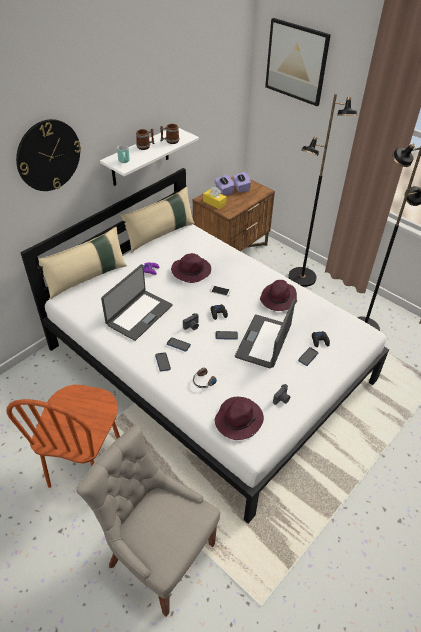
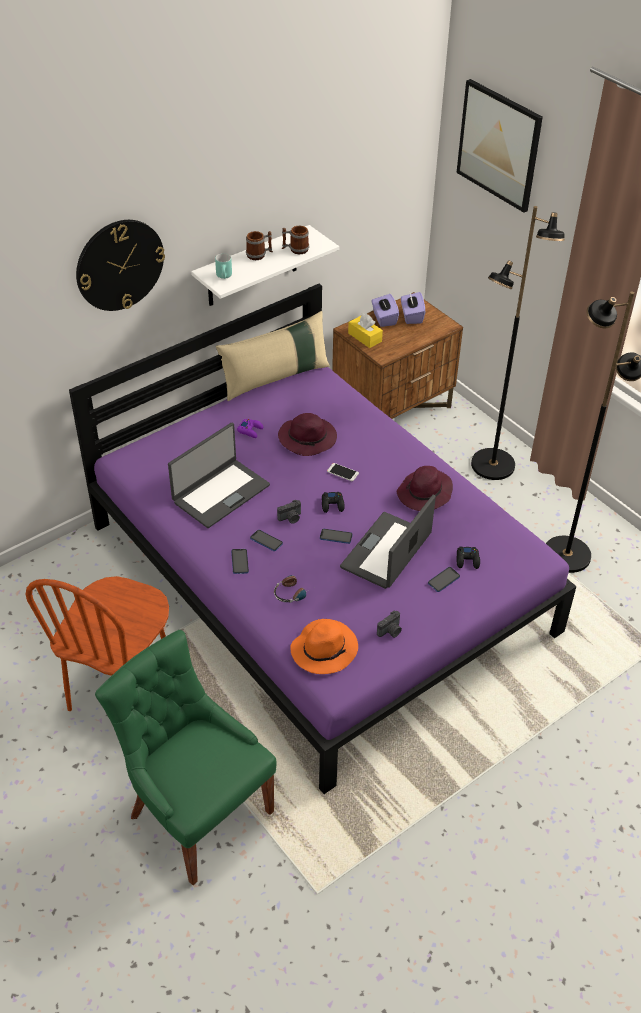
camera: 10 degrees right, 0 degrees up
(87, 278) = (158, 432): beige pillow -> none
(159, 554) = (197, 813): grey chair -> green chair
(210, 363) = (320, 576): white bed -> purple bed
(238, 419) = (324, 649): purple hat -> orange hat

